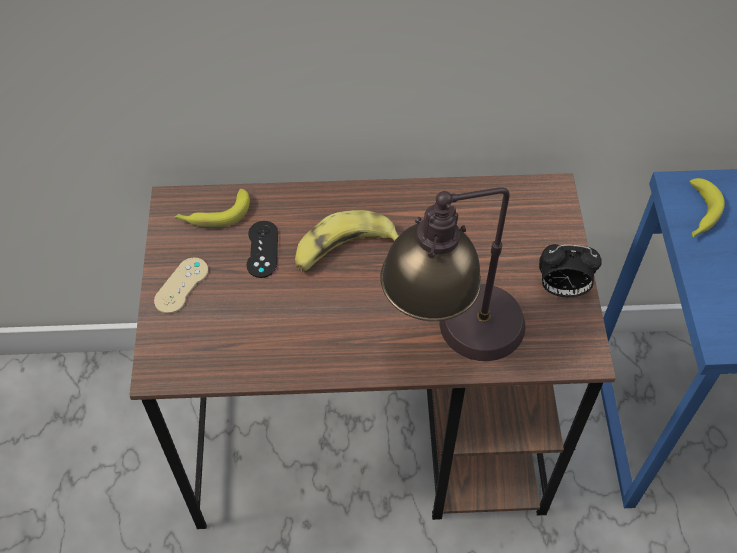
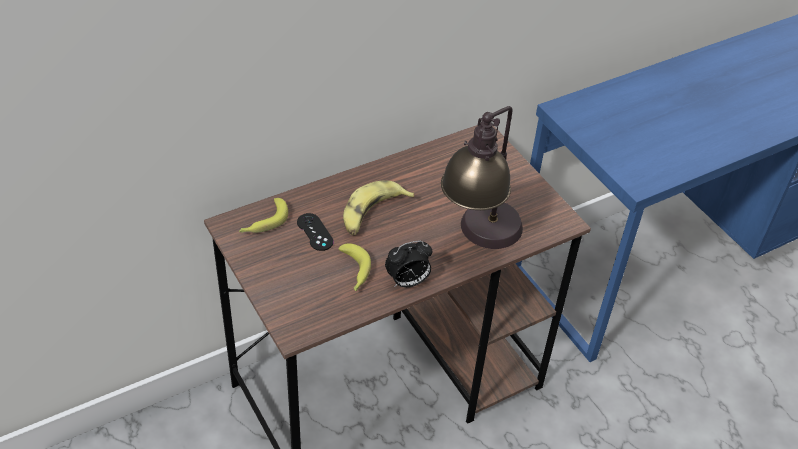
camera: 30 degrees left, 10 degrees down
(181, 285) = (272, 274): beige game controller -> none
(562, 289) = (527, 189): alarm clock -> alarm clock (407, 282)
(698, 214) = (580, 120): banana -> banana (354, 272)

